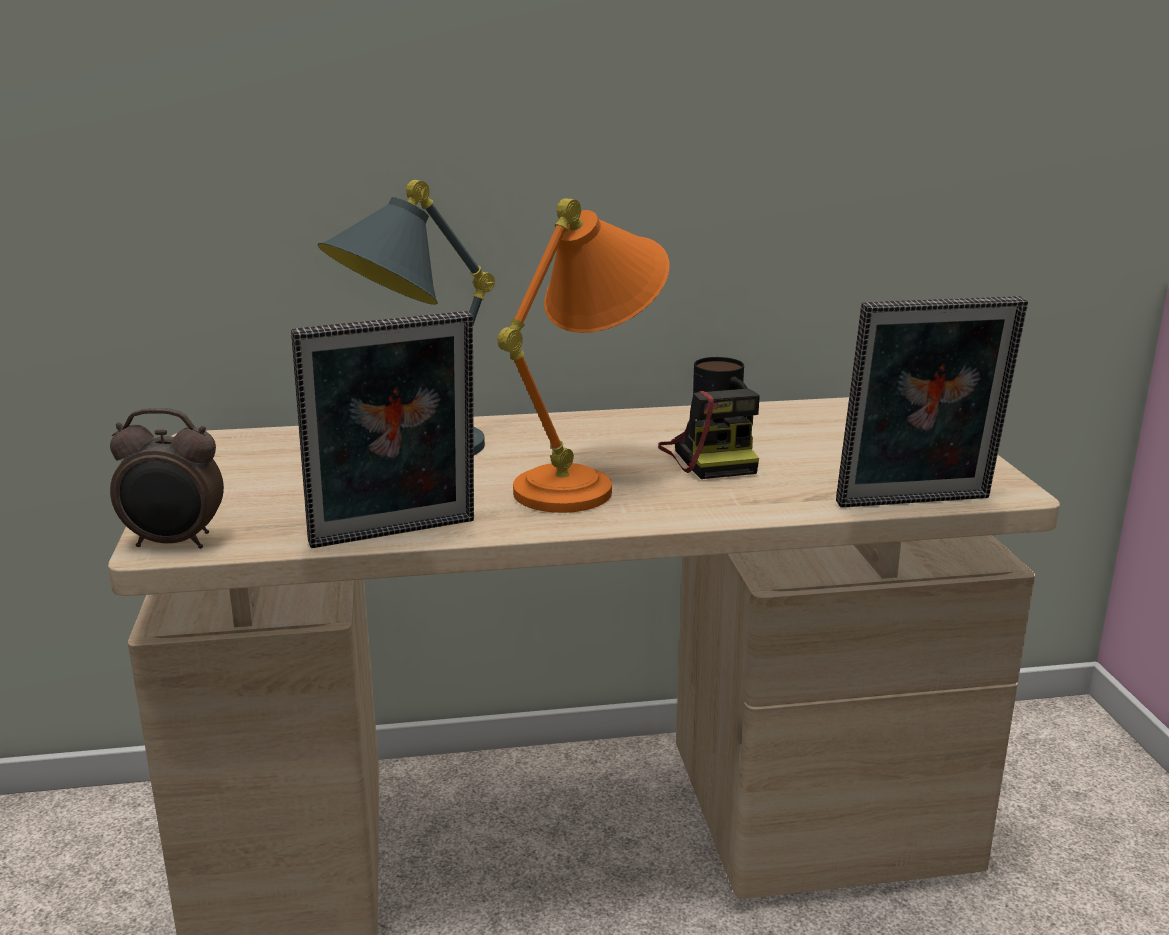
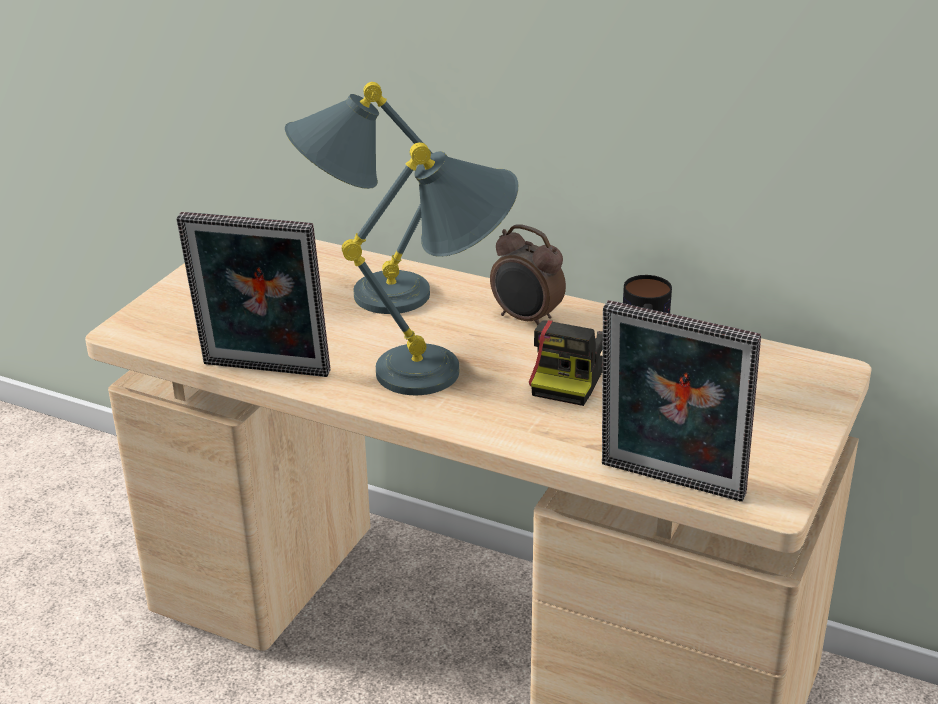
camera: 35 degrees right, 10 degrees up
(175, 543) = (136, 330): alarm clock -> alarm clock (526, 319)
(588, 482) = (449, 368): orange table lamp -> grey table lamp

